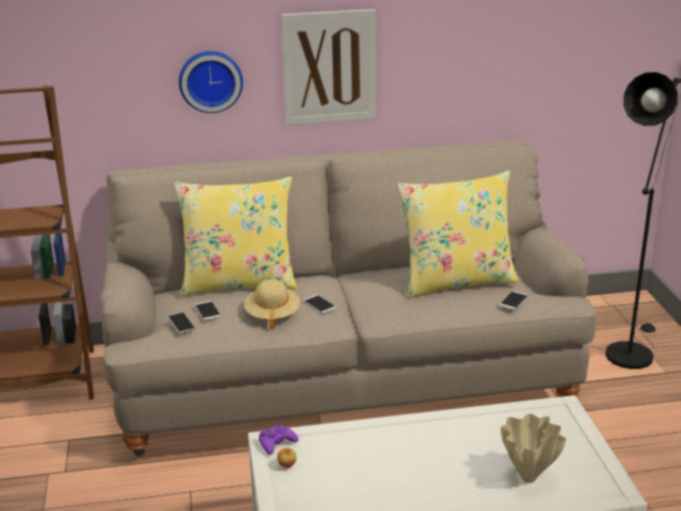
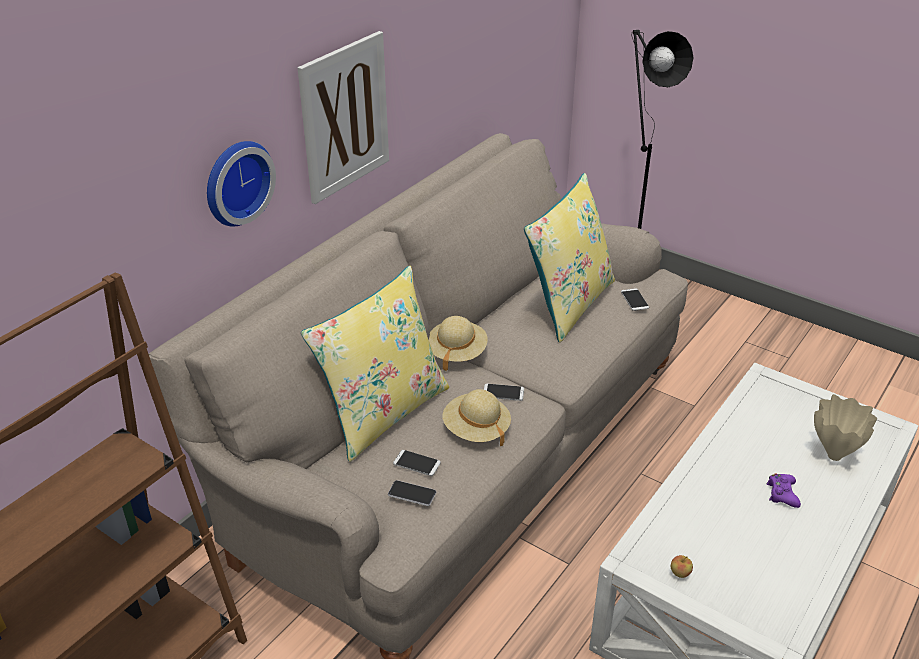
camera: 45 degrees left, 10 degrees up
(276, 443) = (640, 558): purple game controller -> purple game controller (782, 494)
(335, 275) = (456, 352): none -> beige hat

